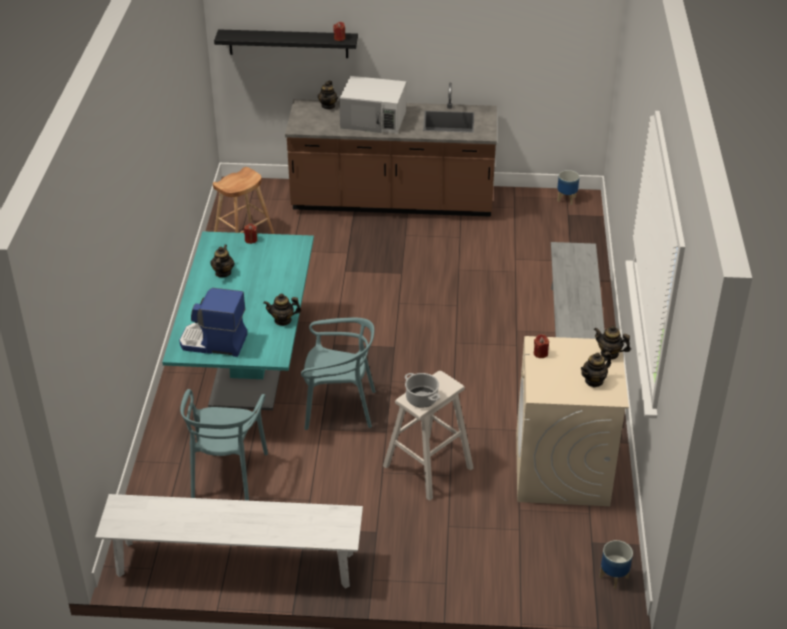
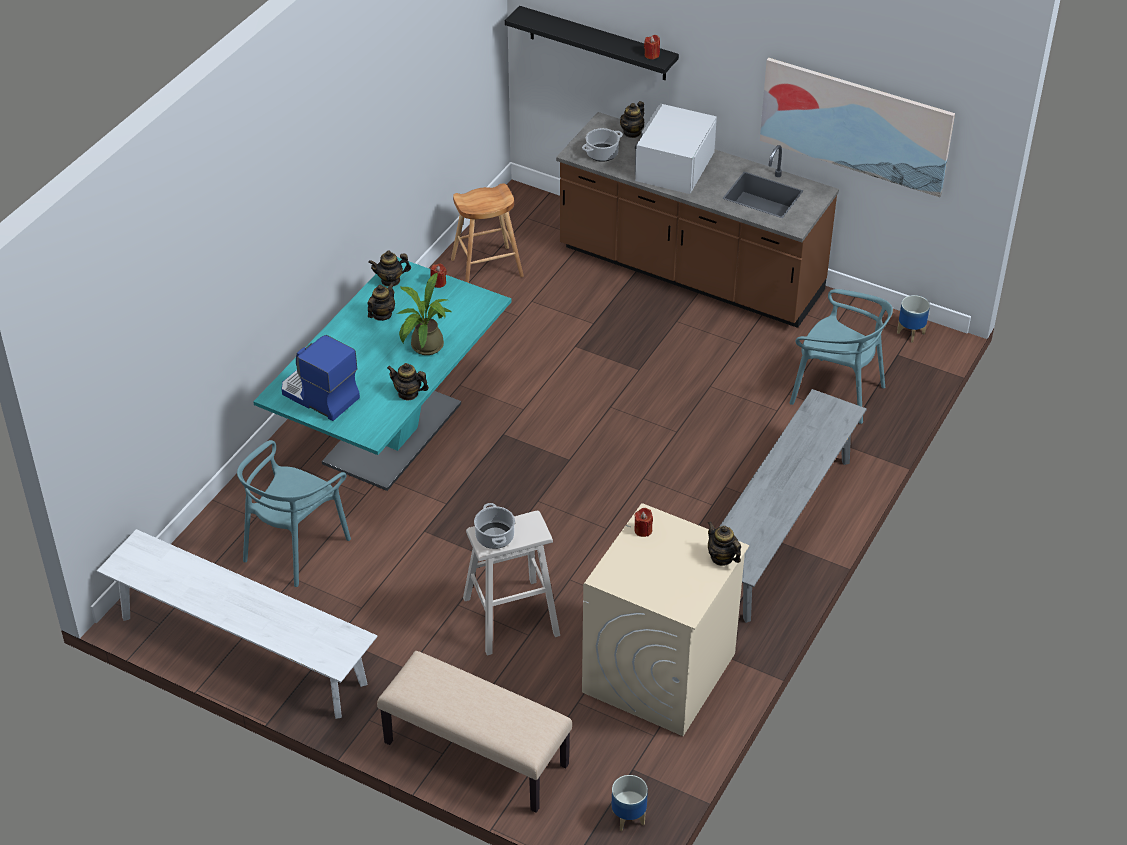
camera: 25 degrees right, 5 degrees up
(272, 286) = (424, 348): none -> potted plant
(317, 124) = (602, 154): none -> cooking pot
(339, 408) = (460, 512): turquoise chair -> turquoise chair (837, 392)
(374, 119) = (673, 166): white microwave -> white microwave turned 75 degrees clockwise
(470, 575) = (475, 754): none -> beige bench
(505, 52) = (855, 126): none -> picture
(594, 381) = (679, 584): teapot -> teapot (390, 280)

